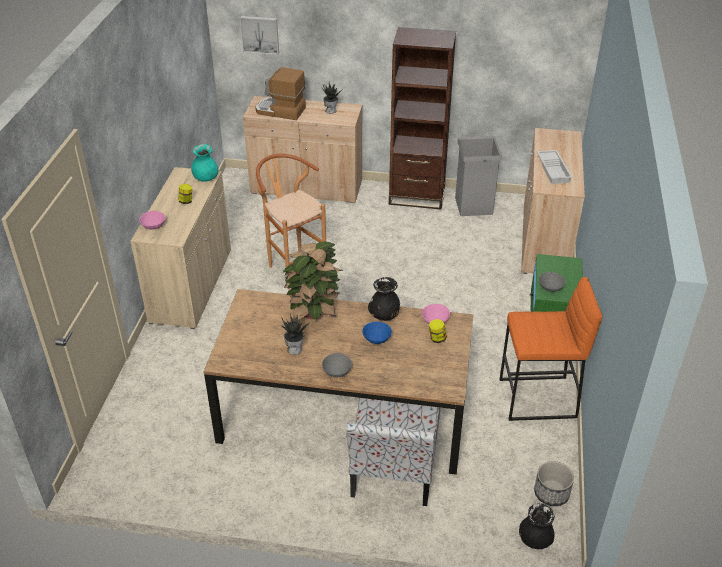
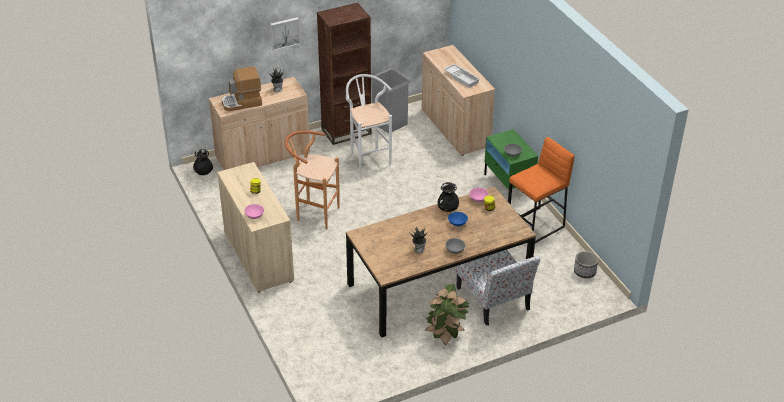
camera: 35 degrees left, 0 degrees up
(206, 178) = (249, 170): turquoise vase -> none
(260, 34) = (211, 49): picture -> picture (284, 33)
(314, 314) = (408, 225): potted plant -> potted plant (446, 335)
(412, 232) = (368, 157): none -> white stool
(534, 540) = (596, 298): black vase -> black vase (203, 172)

